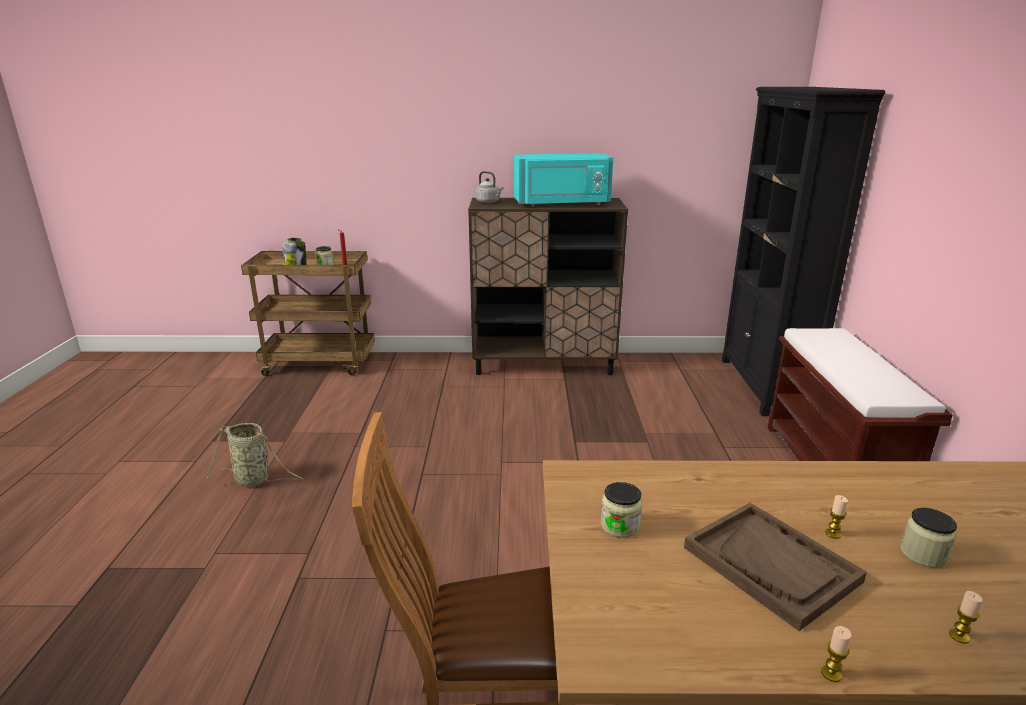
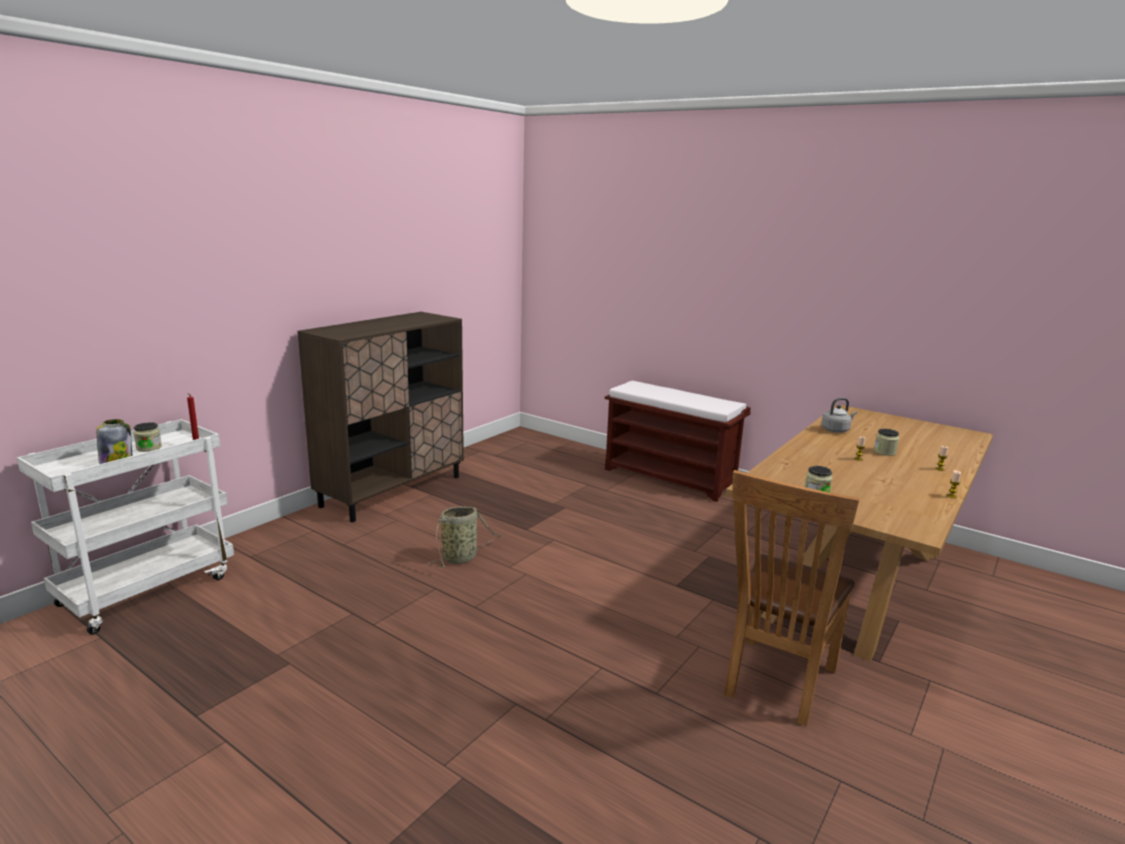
camera: 55 degrees left, 5 degrees down
(255, 480) = (341, 704): basket -> basket (461, 558)
(320, 363) = (148, 589): brown cart -> white cart
(489, 202) = (333, 331): grey kettle -> grey kettle (836, 430)
(562, 204) = (401, 323): turquoise microwave -> none
(764, 386) = (559, 446): black bookcase -> none
(771, 564) = (873, 478): brown tray -> none

